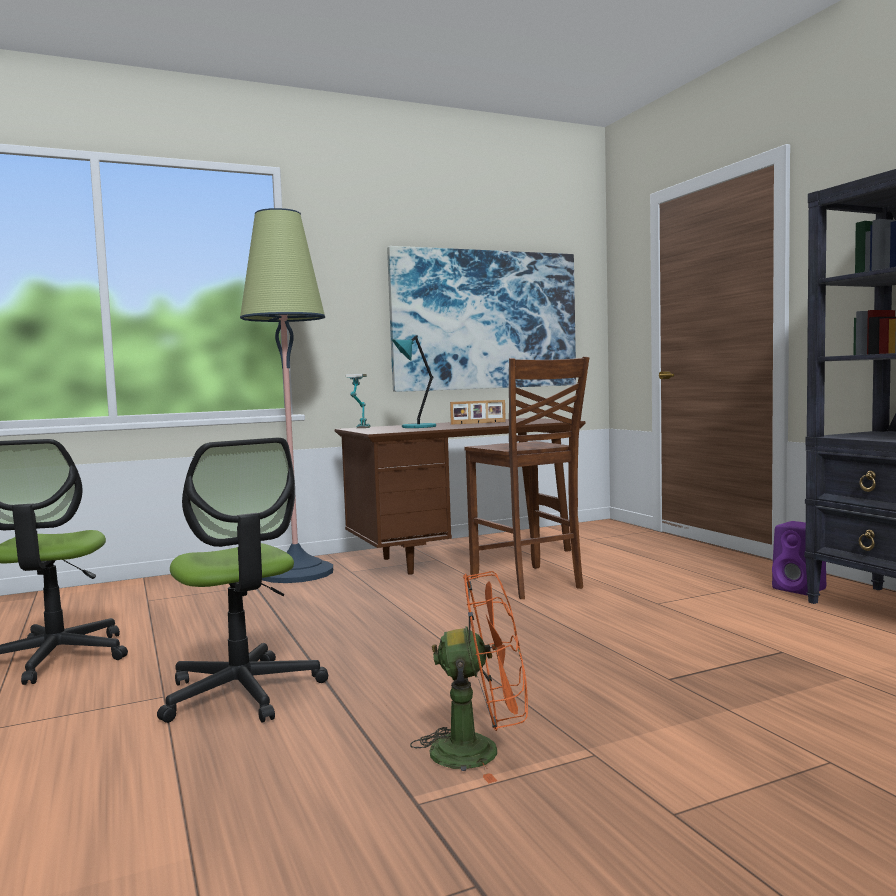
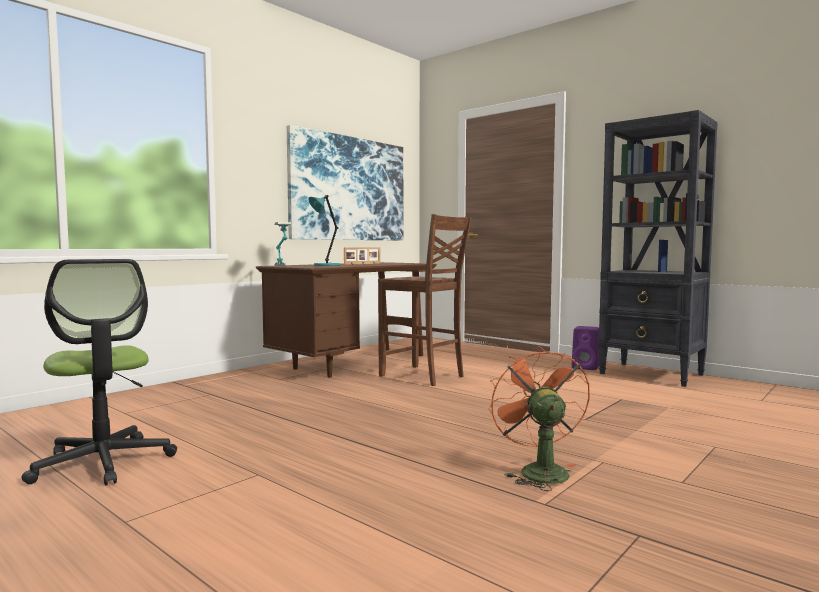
camera: 25 degrees left, 0 degrees up
(242, 692) = (321, 463): office chair -> none
(296, 573) = (234, 383): floor lamp -> none
(480, 751) = (538, 470): orange fan -> orange fan turned 75 degrees counterclockwise

